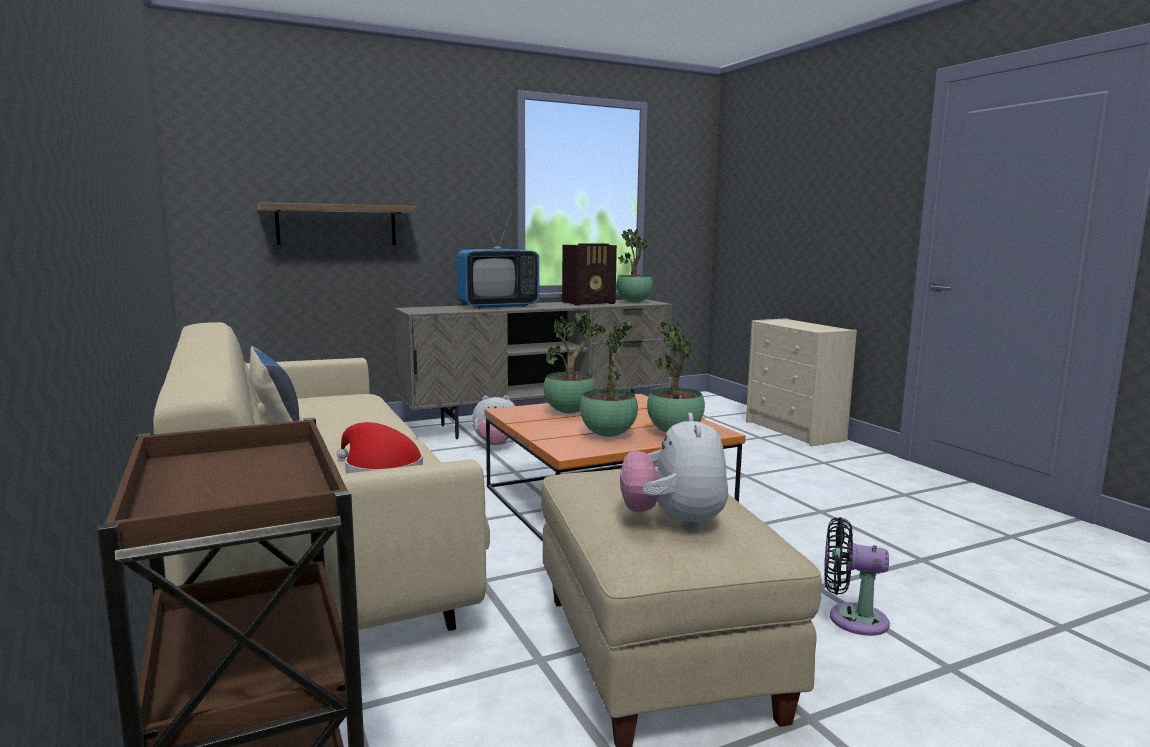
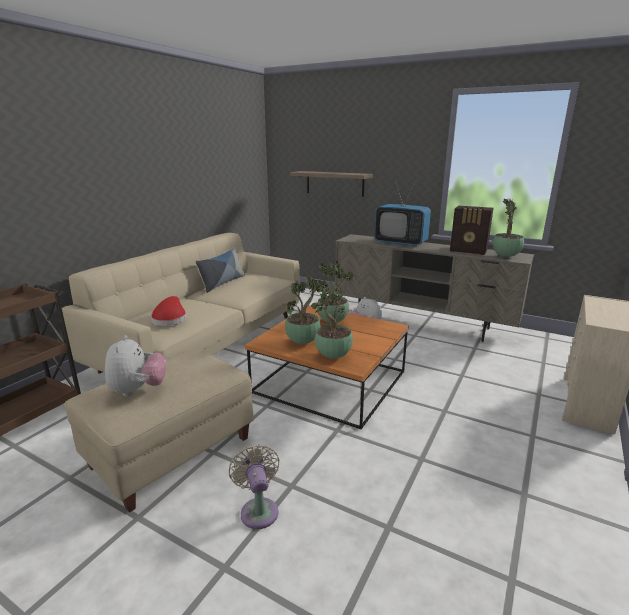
camera: 55 degrees right, 10 degrees up
(673, 522) = (138, 390): plush toy -> plush toy turned 120 degrees clockwise
(851, 619) = (258, 509): black fan -> beige fan

